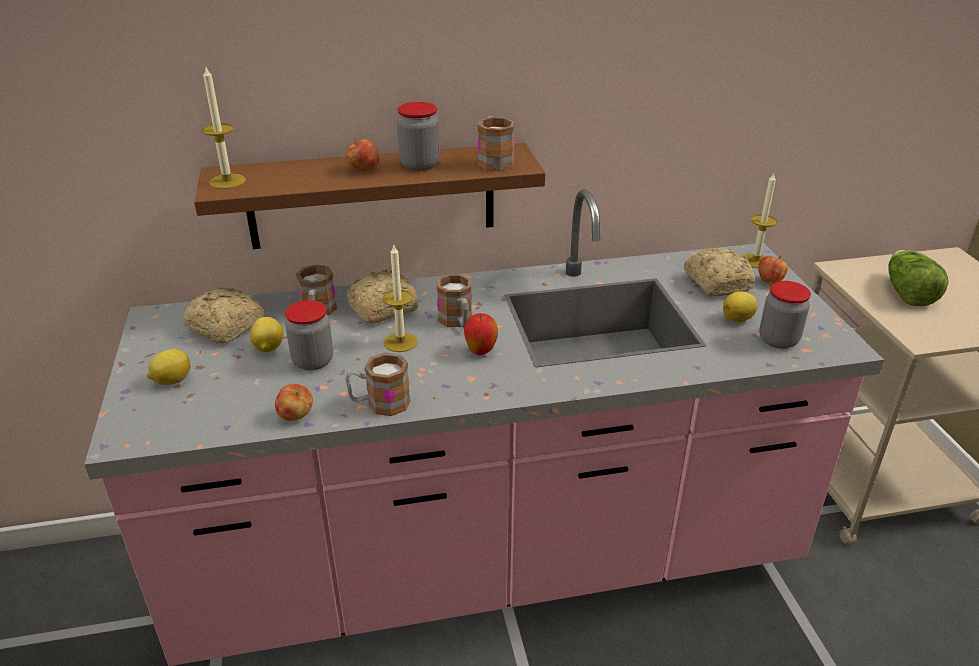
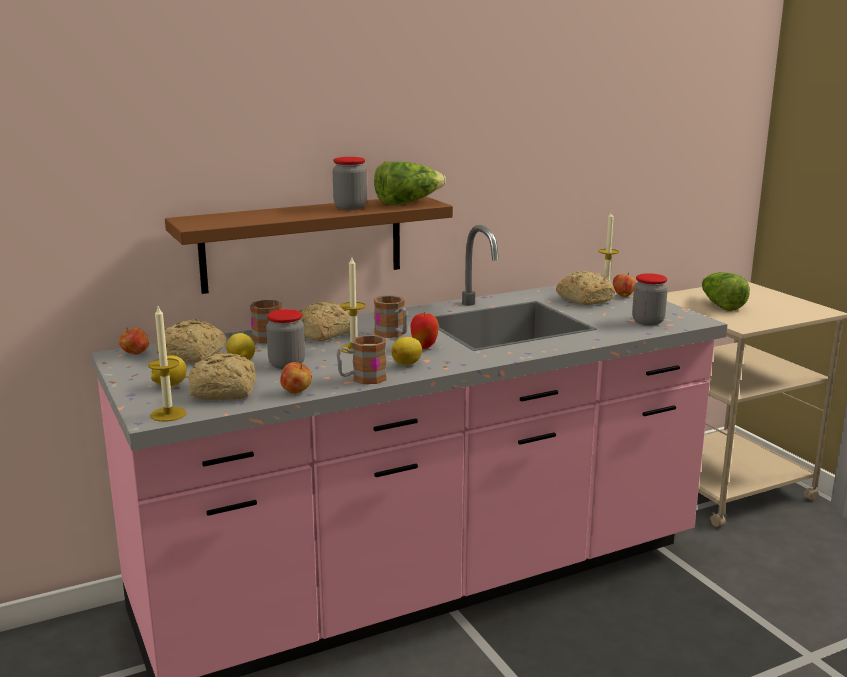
camera: 15 degrees left, 15 degrees down
(222, 403) = (226, 391): none -> bread
(227, 181) = (198, 222): candle -> candle (168, 414)
(363, 170) = (307, 211): apple -> apple (135, 354)
(494, 160) = (407, 202): mug -> lettuce
(738, 319) = (612, 315): lemon -> lemon (407, 364)

